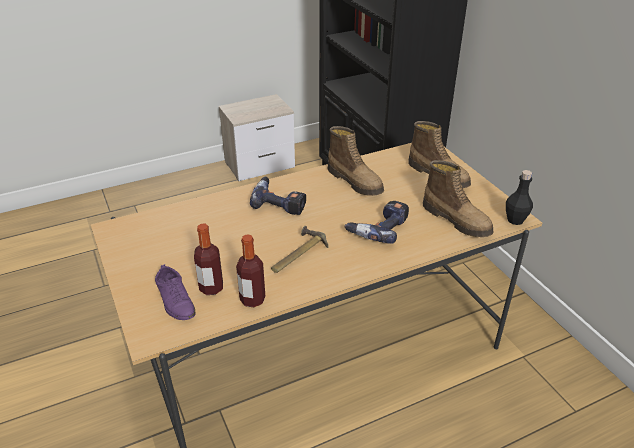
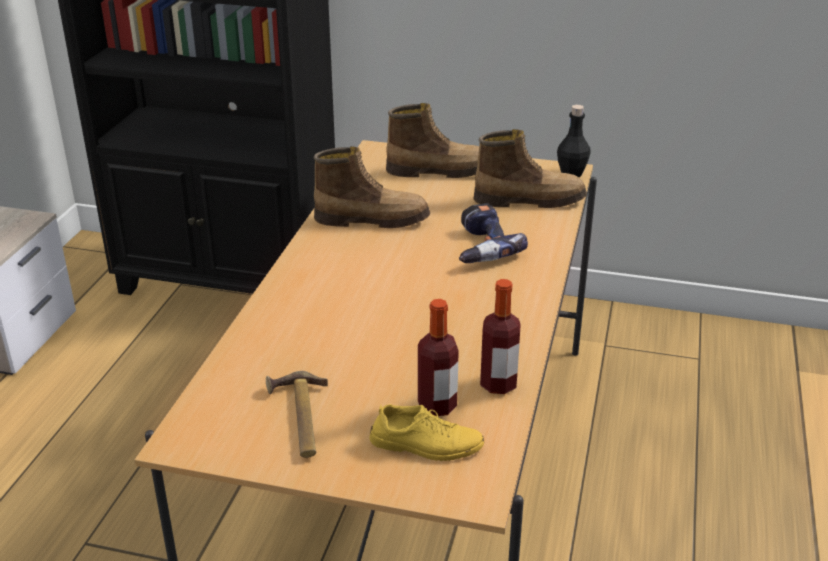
camera: 50 degrees left, 5 degrees down
(175, 300) = (426, 444): purple shoe -> yellow shoe
(279, 202) = (333, 284): power drill -> none
(297, 254) = (453, 317): hammer -> hammer (298, 419)

